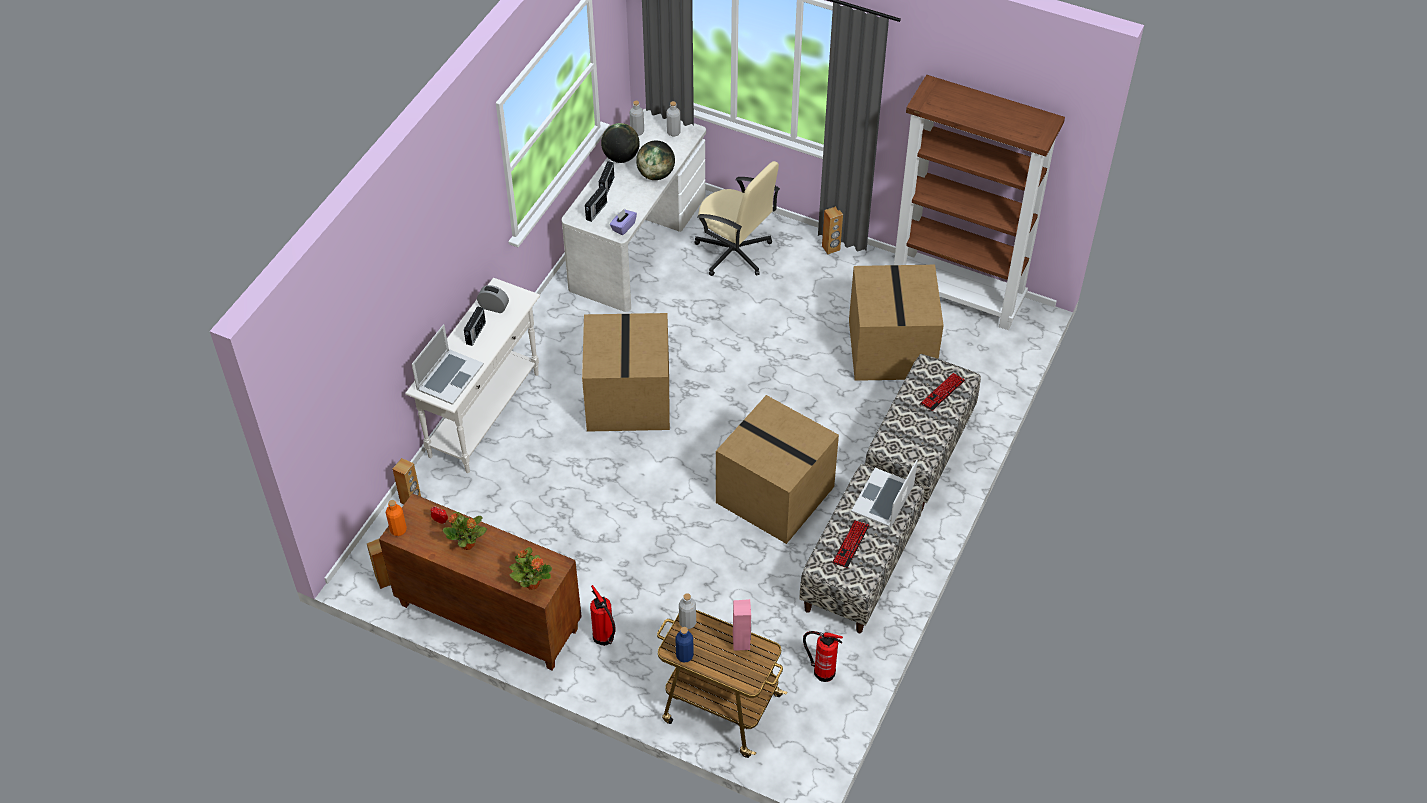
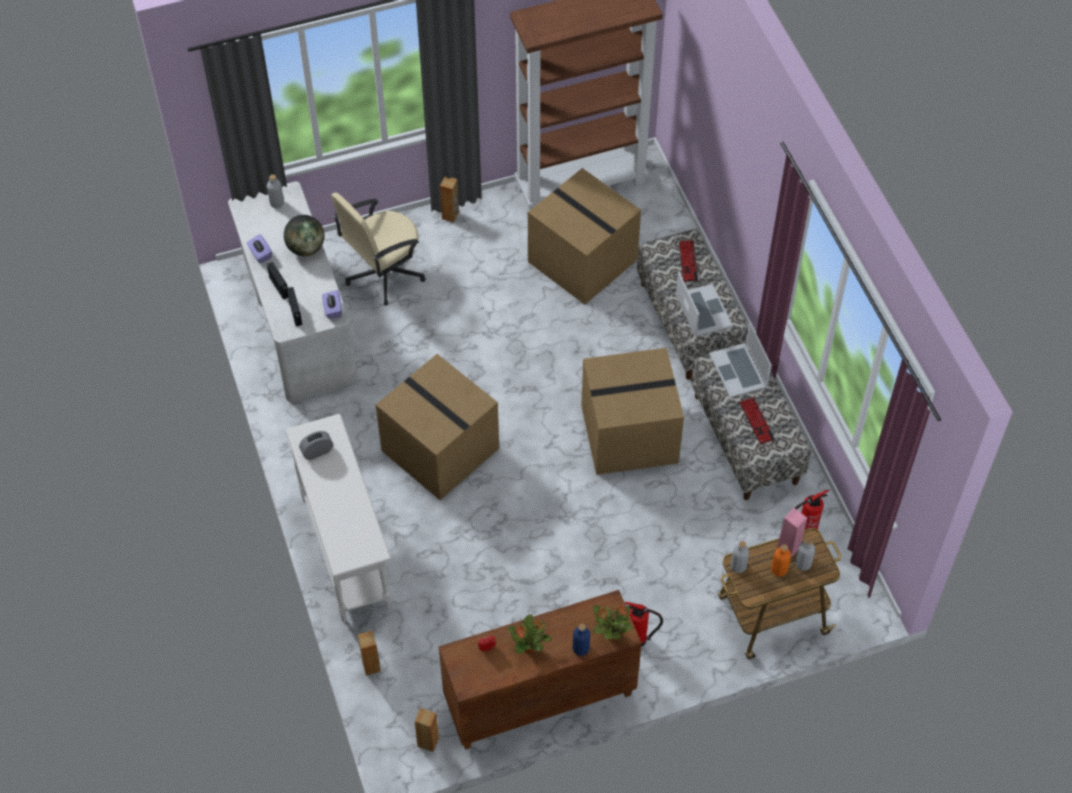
camera: 45 degrees left, 5 degrees up
(398, 530) = (464, 682): orange bottle -> orange bottle (779, 570)
(449, 376) = (352, 534): laptop -> laptop (703, 311)
(475, 333) = (329, 484): radio -> none
(621, 157) = (260, 254): globe -> purple tissue box
(637, 132) = (247, 224): grey bottle -> grey bottle (803, 564)
(684, 655) = (764, 591): blue bottle -> blue bottle (581, 648)
(734, 253) = (383, 273): beige office chair -> beige office chair turned 150 degrees clockwise

